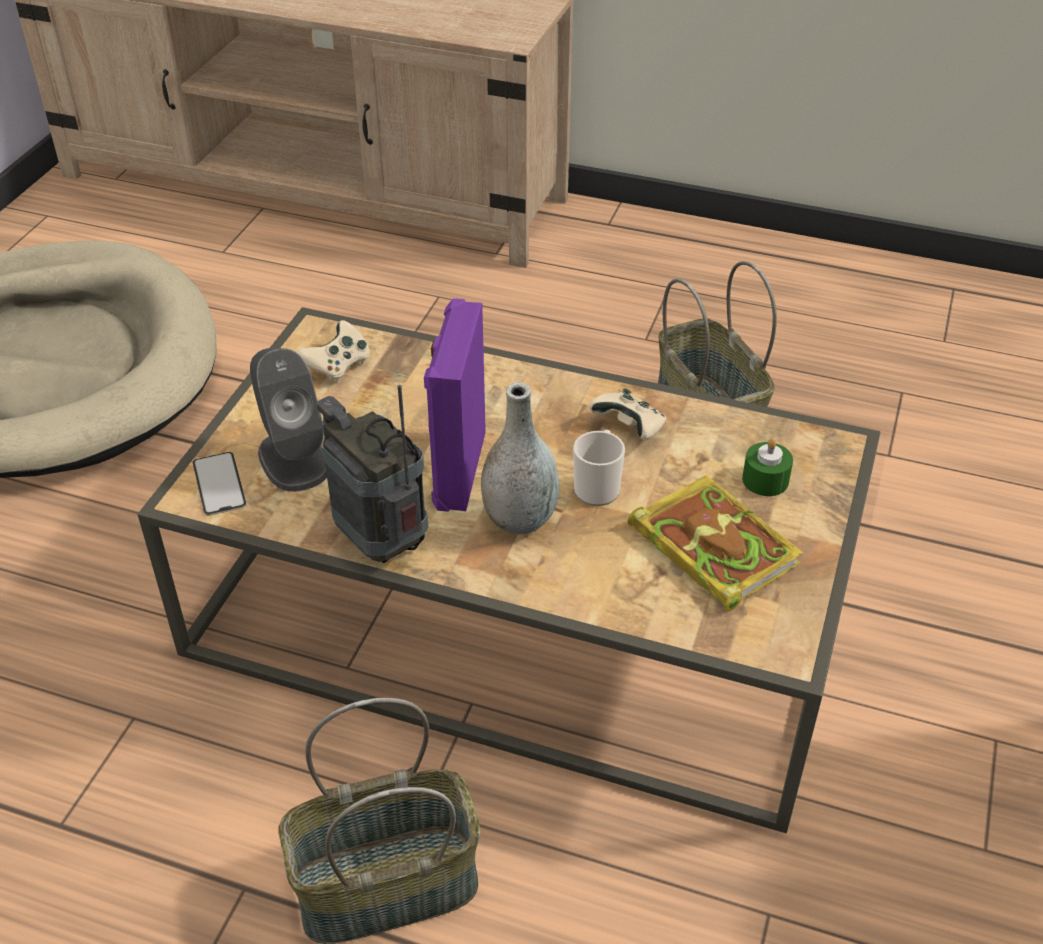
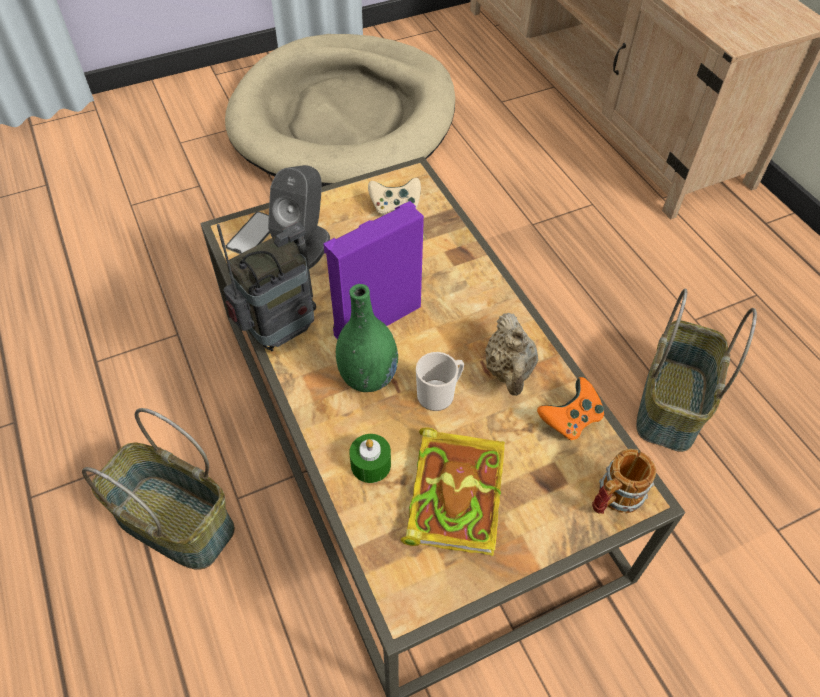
camera: 45 degrees right, 10 degrees up
(382, 544) = (281, 332): radio -> radio turned 45 degrees clockwise
(520, 520) = (368, 378): grey vase -> green vase
(630, 429) = (509, 372): beige game controller -> beige teapot
(723, 429) = (570, 419): none -> orange game controller
(765, 480) = (550, 478): green candle -> green candle (371, 464)
(825, 459) = (613, 499): none -> mug

